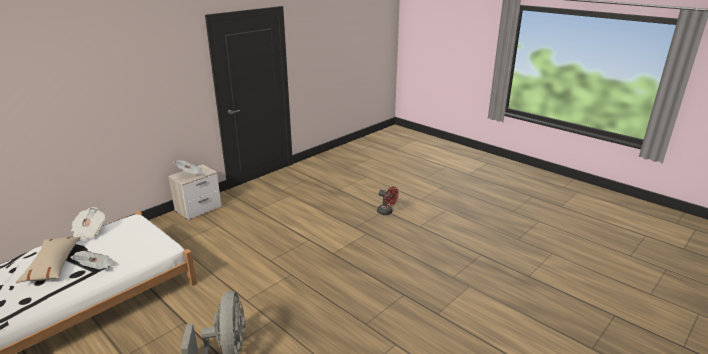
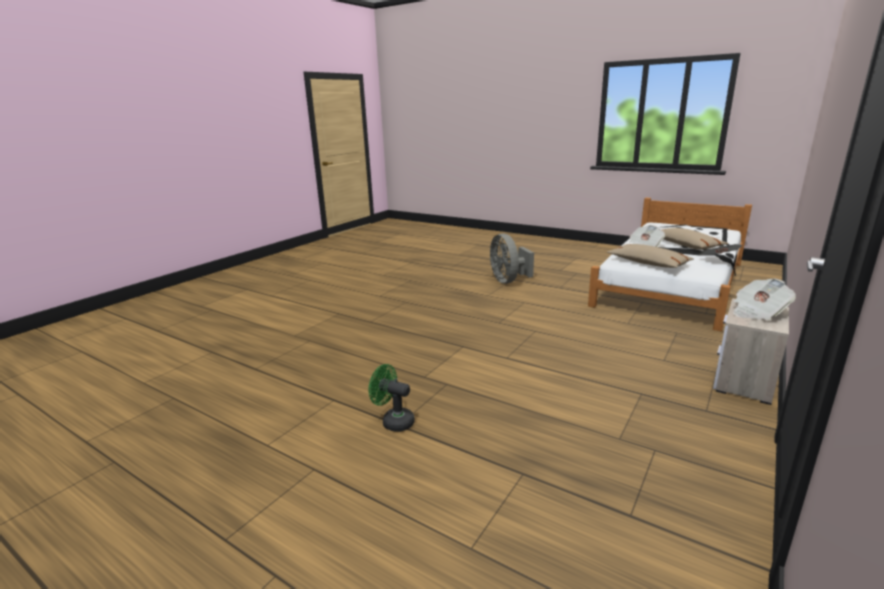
camera: 170 degrees right, 5 degrees down
(145, 240) = (648, 263): none -> beige pillow
(387, 212) = (393, 421): red fan -> green fan

